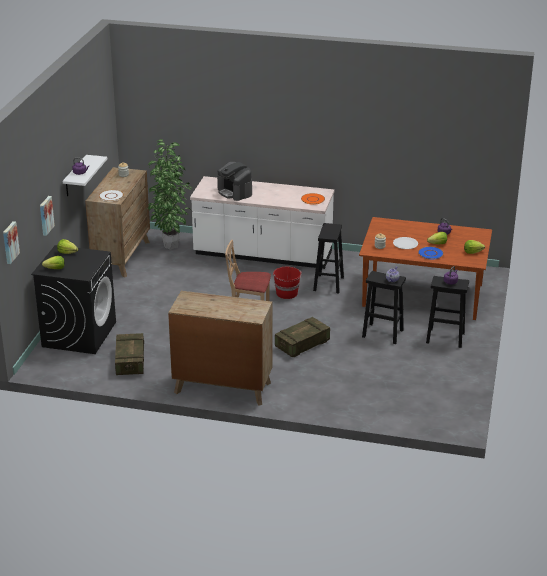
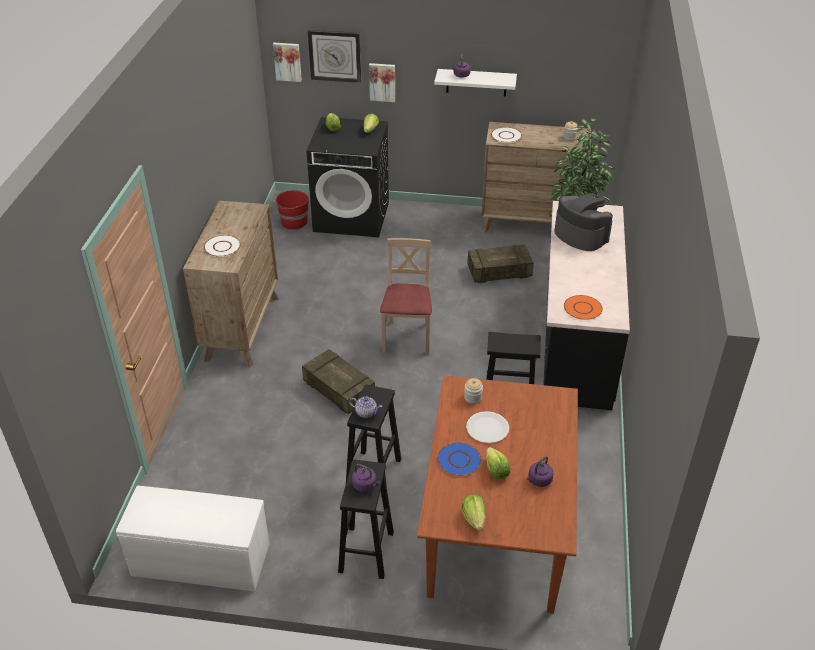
camera: 85 degrees right, 10 degrees up
(27, 214) = (335, 55): none -> wall clock
(130, 362) = (297, 256): crate -> crate (499, 272)
(235, 192) = (580, 235): coffee machine -> coffee machine turned 90 degrees clockwise
(237, 308) = (222, 247): none -> white plate
(262, 254) = (575, 339): white counter -> black counter
(287, 293) = (470, 369): red bucket -> red bucket (293, 222)
(455, 397) = (199, 560): none -> white bench

